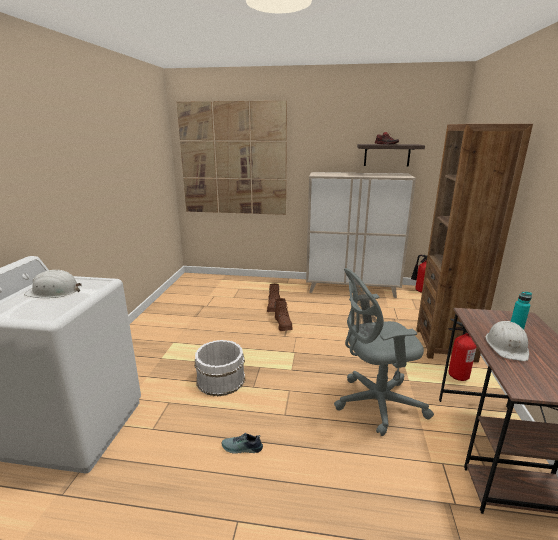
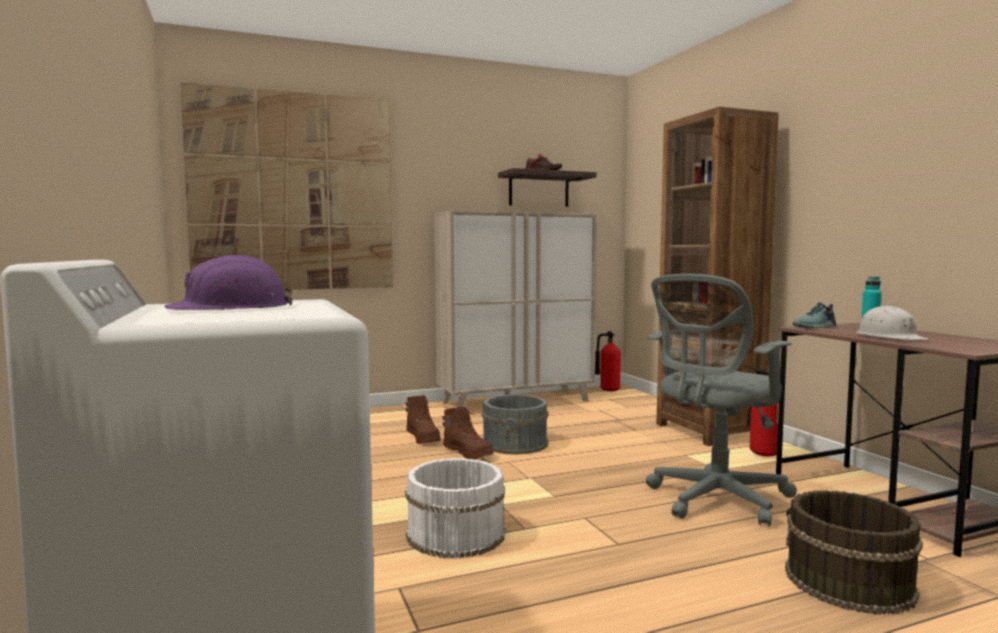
camera: 30 degrees left, 15 degrees down
(54, 292) = (231, 308): white hard hat -> purple hard hat
(242, 448) = (613, 599): shoe -> shoe (815, 327)
(314, 324) = (516, 443): none -> grey bucket
(375, 495) = (848, 582): none -> brown bucket

